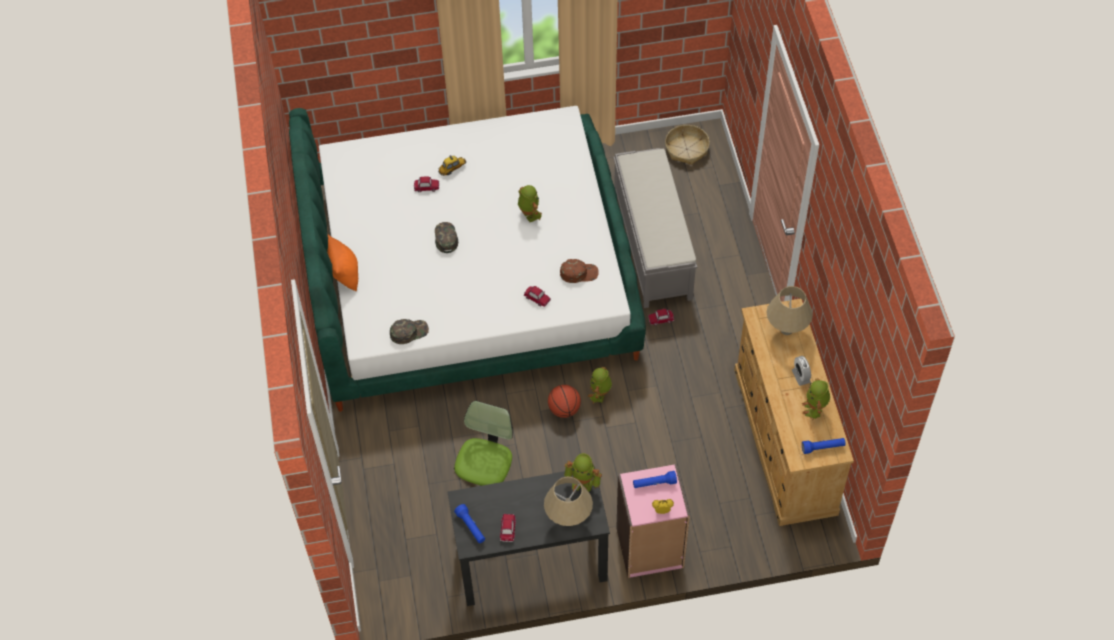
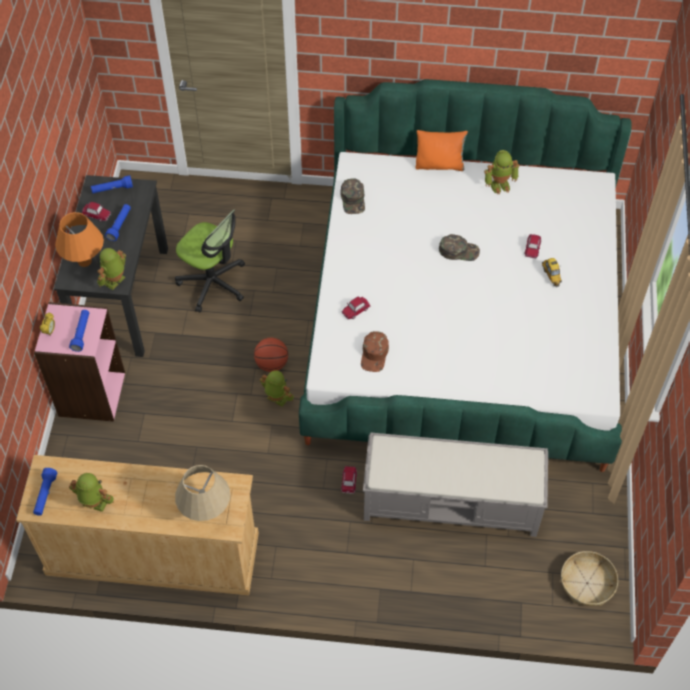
camera: 105 degrees right, 0 degrees up
(515, 503) = (120, 225): none -> blue flashlight
(529, 214) = (468, 329): toy robot -> toy robot (499, 184)
(568, 518) = (84, 261): beige table lamp -> orange table lamp
(801, 376) = (140, 504): alarm clock -> none

